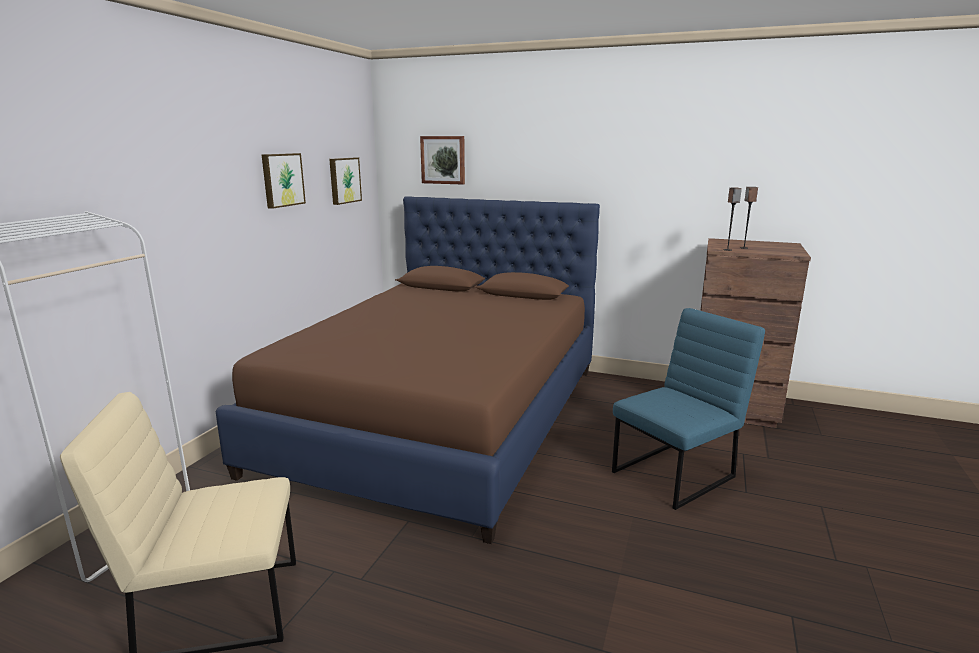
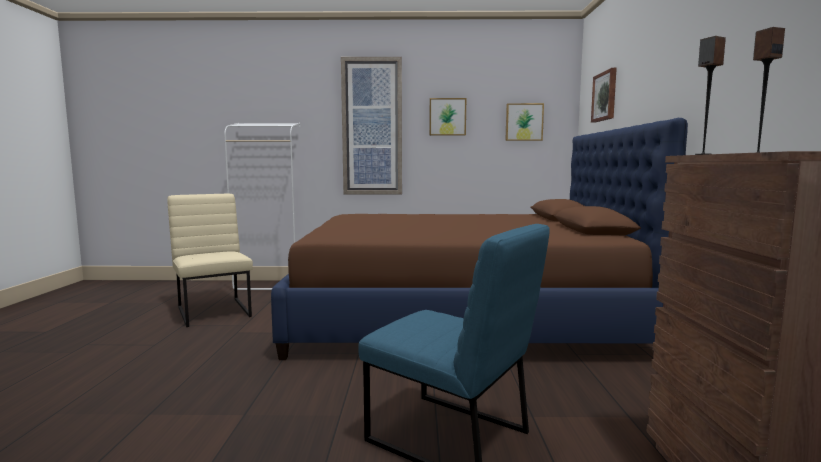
camera: 70 degrees right, 10 degrees down
(200, 204) = (372, 127): none -> picture

